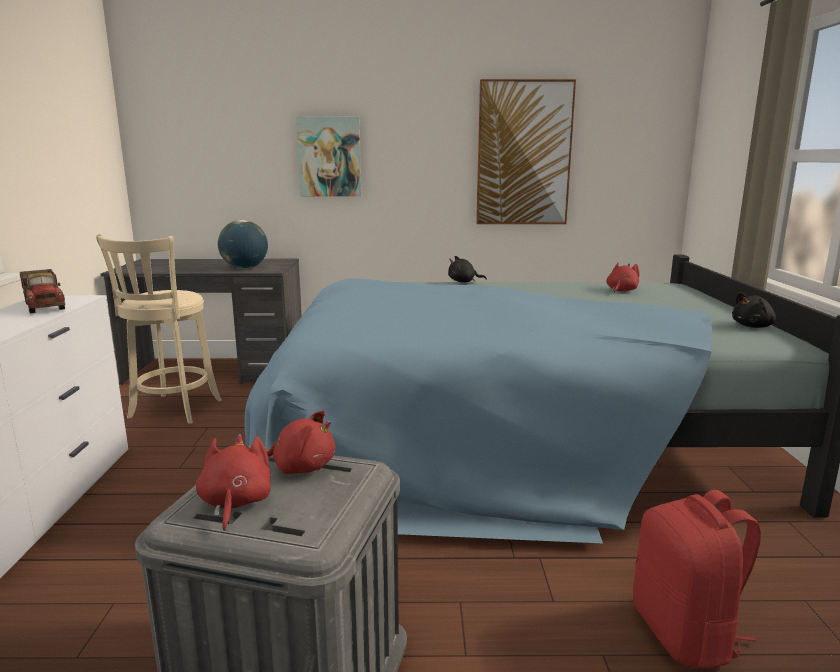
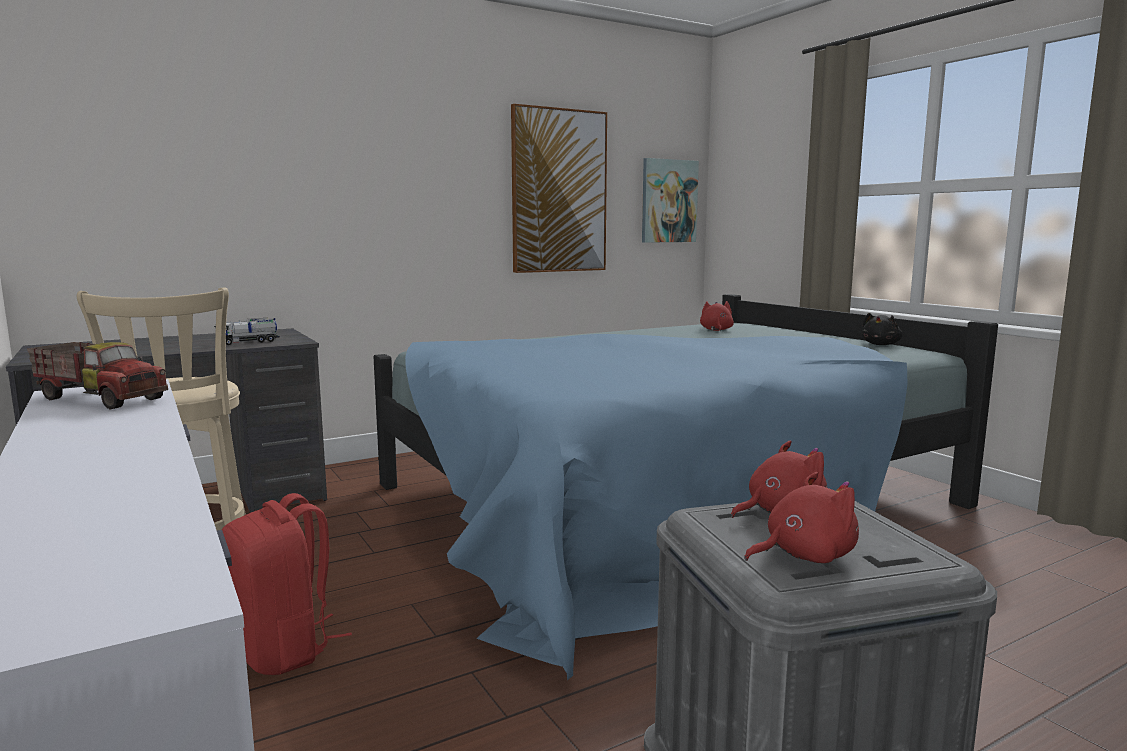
camera: 30 degrees left, 5 degrees down
(235, 503) = (804, 555): red plush toy -> red plush toy turned 105 degrees clockwise
(245, 268) = (248, 342): globe -> toy truck
(329, 157) = (333, 189): picture -> picture (668, 201)
(463, 282) = (547, 336): black plush toy -> none
(686, 634) = (1012, 618): red backpack -> red backpack (283, 649)

